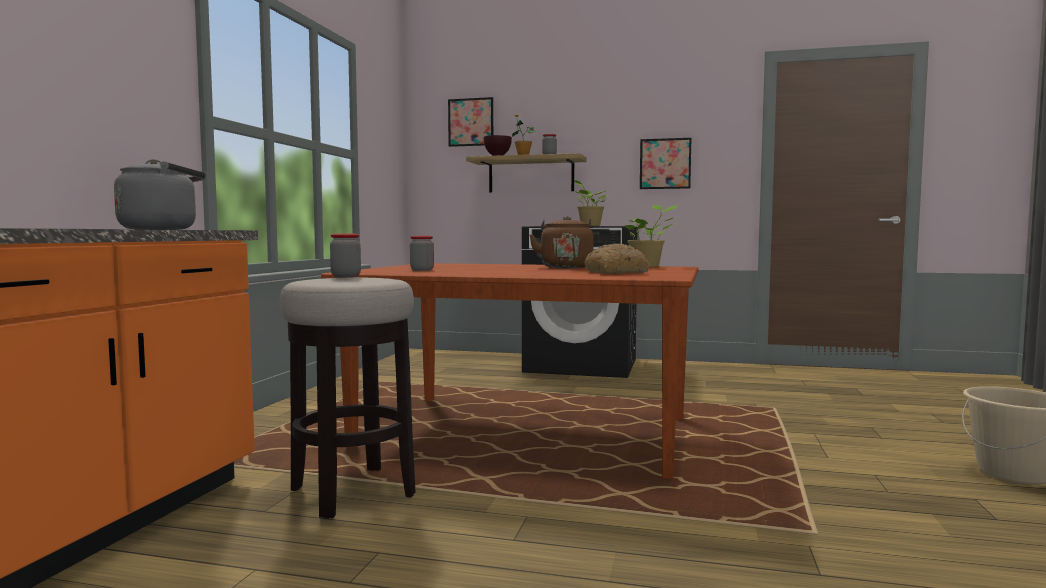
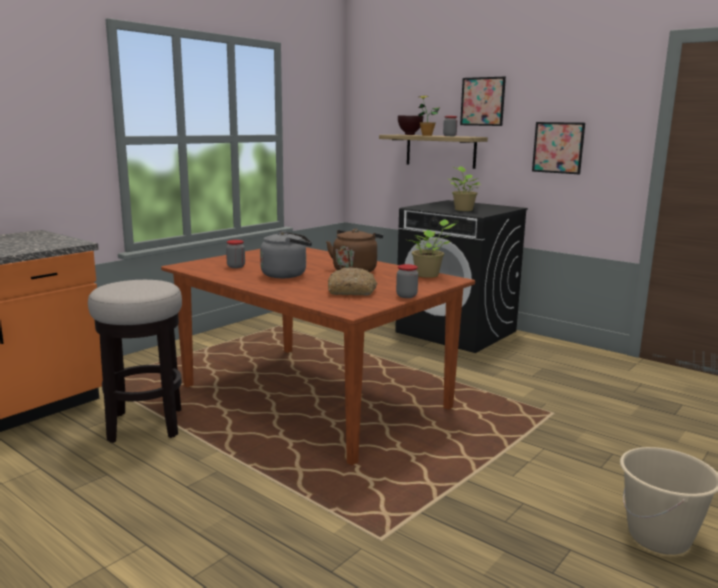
camera: 25 degrees right, 10 degrees up
(163, 229) = (48, 239): grey kettle -> grey kettle (287, 274)
(346, 276) = (138, 283): jar -> jar (406, 296)
(471, 122) = (395, 99): picture -> picture (482, 101)

